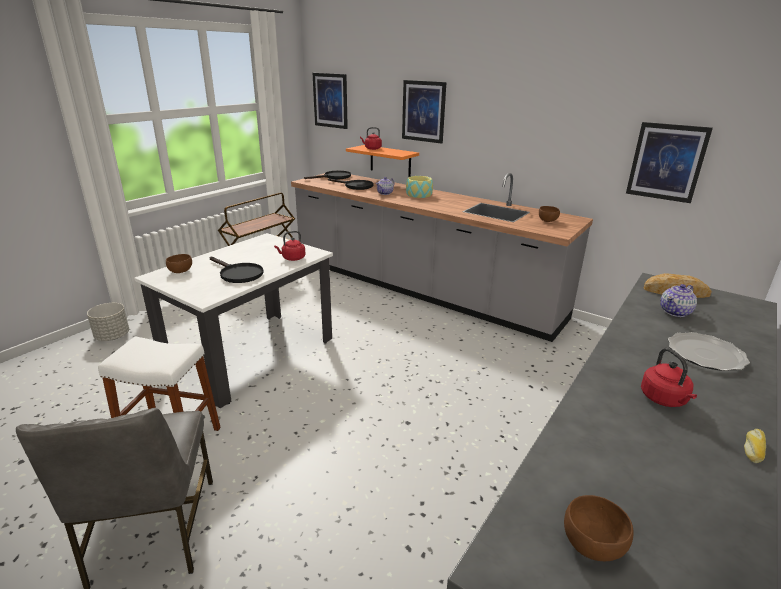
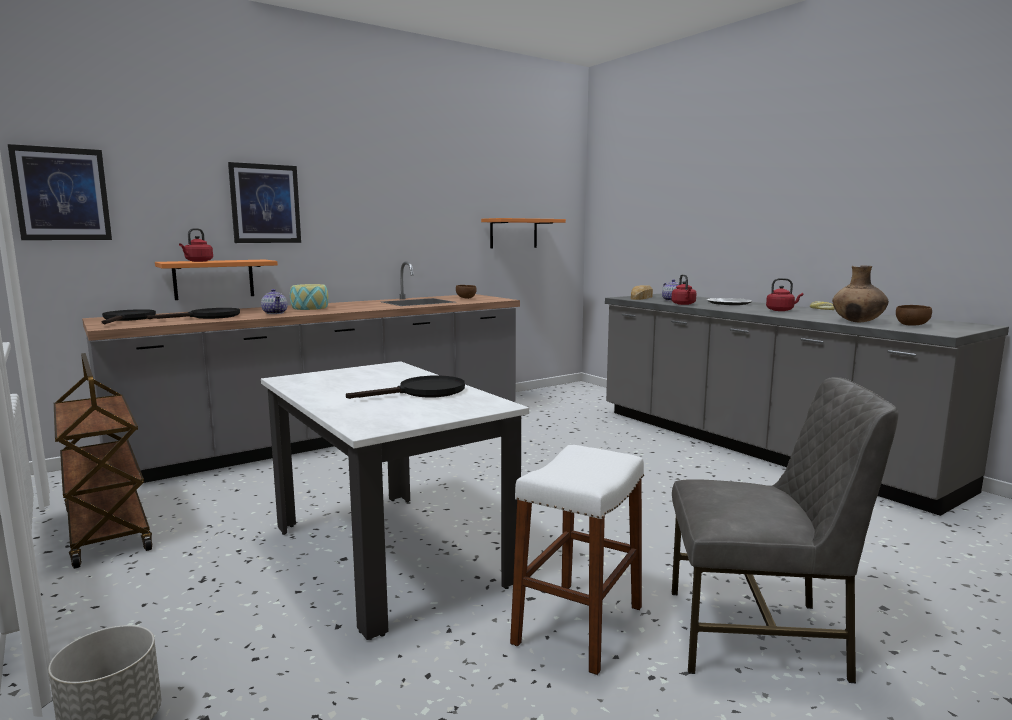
camera: 70 degrees left, 15 degrees down
(180, 271) = (370, 416): brown bowl -> none
(292, 258) = (399, 373): red kettle -> red kettle (684, 304)
(577, 472) = (858, 322): none -> brown vase
(666, 162) = (513, 233): picture -> orange shelf

